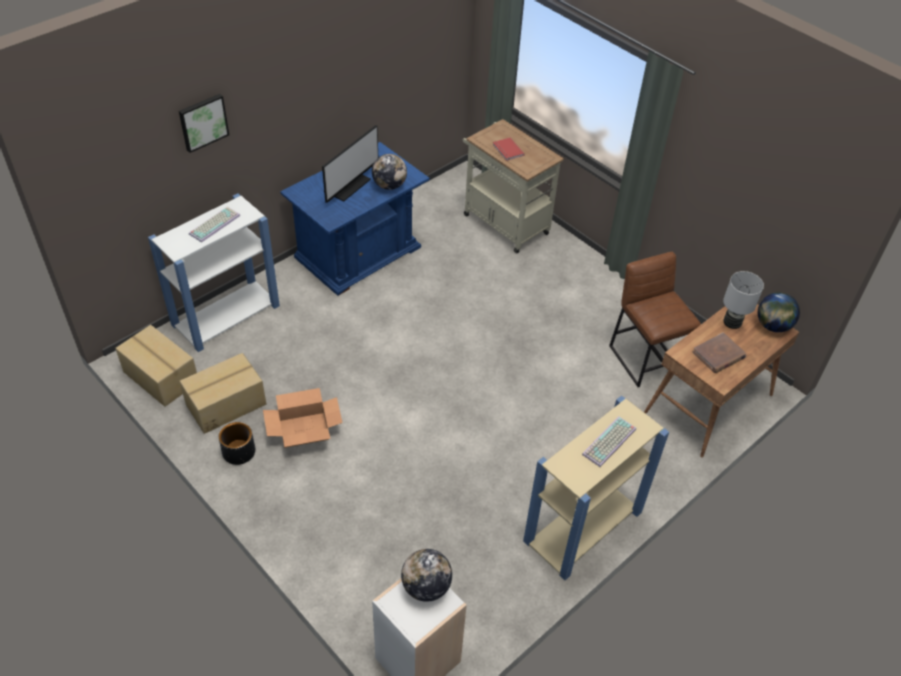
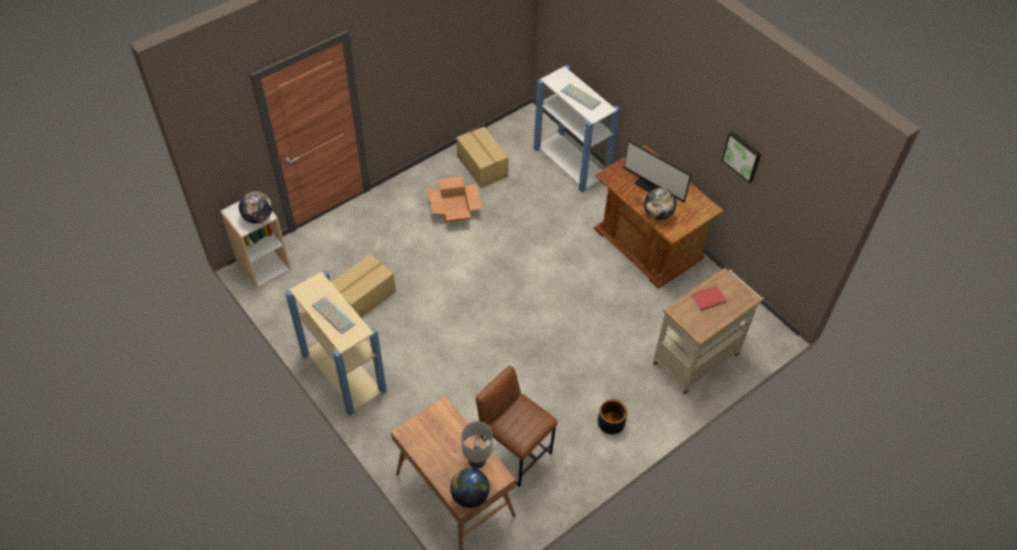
camera: 95 degrees right, 5 degrees up
(160, 377) = (509, 131): cardboard box -> cardboard box (363, 296)
(203, 122) = (620, 40): picture -> picture (742, 156)
(239, 452) = (439, 175): black planter -> black planter (611, 423)
(359, 252) = (648, 244): blue cabinet -> brown cabinet
(645, 358) = (514, 452): brown chair -> brown chair turned 120 degrees counterclockwise
(718, 355) = (437, 438): brown book -> none

